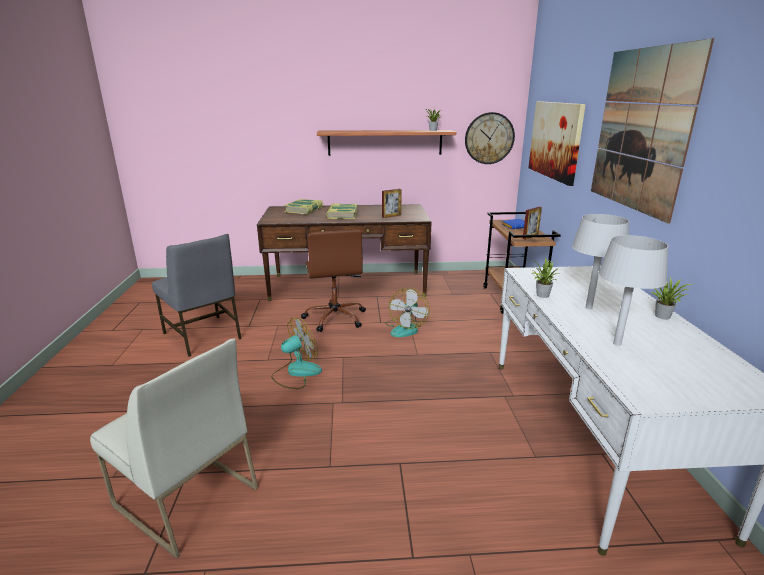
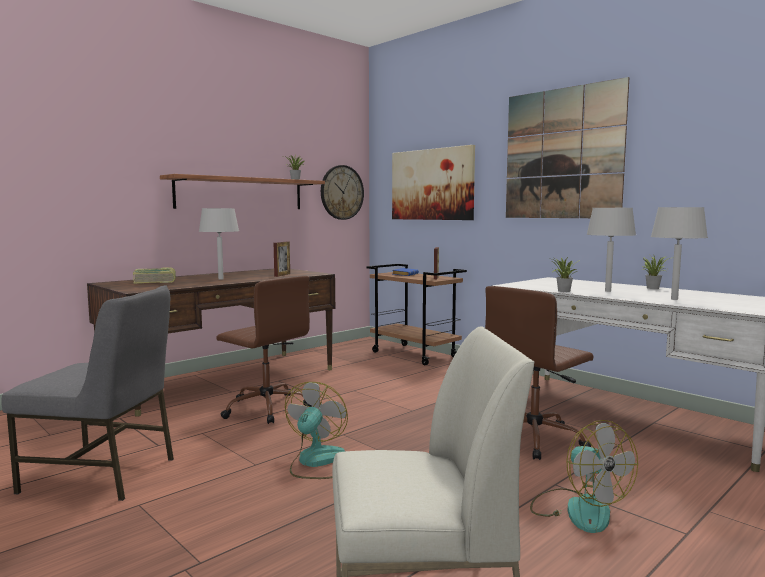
camera: 40 degrees left, 15 degrees down
(342, 215) = (220, 279): book -> grey table lamp
(406, 328) = (362, 396): fan -> fan (578, 509)
(459, 418) = (535, 438): none -> brown office chair

